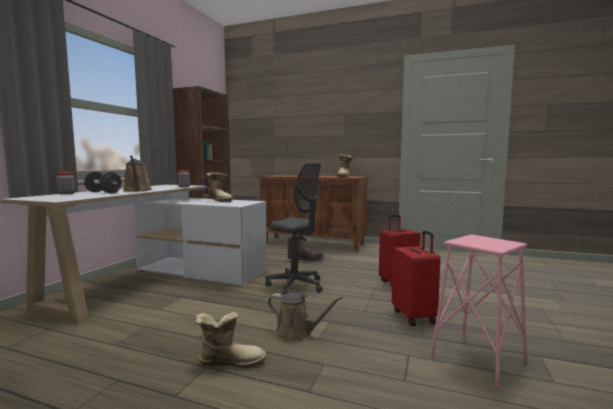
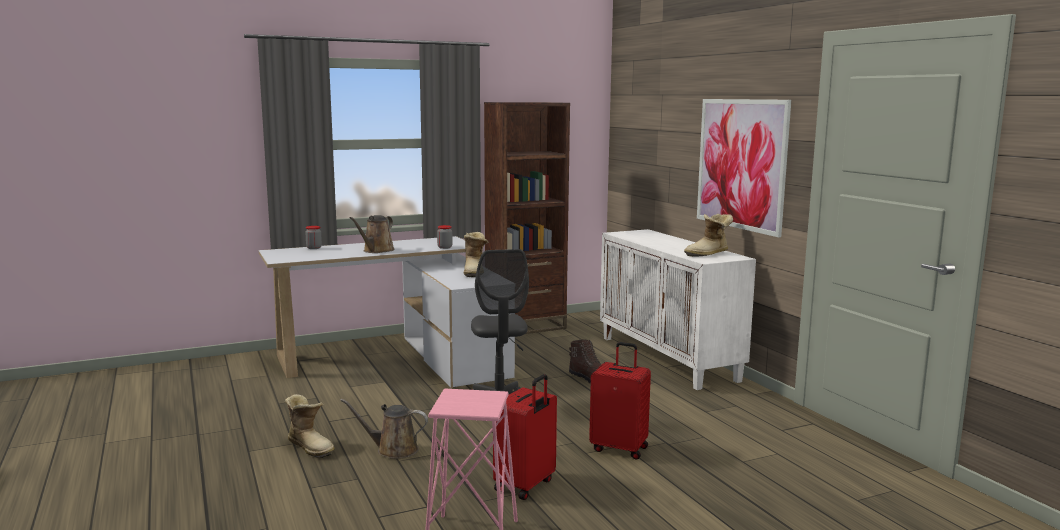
camera: 45 degrees right, 5 degrees up
(103, 192) = (342, 250): black dumbbell -> none
(297, 333) = (393, 450): brown watering can -> brown watering can turned 120 degrees clockwise
(313, 243) = (669, 358): brown cabinet -> white cabinet
(348, 128) = (741, 164): none -> picture

